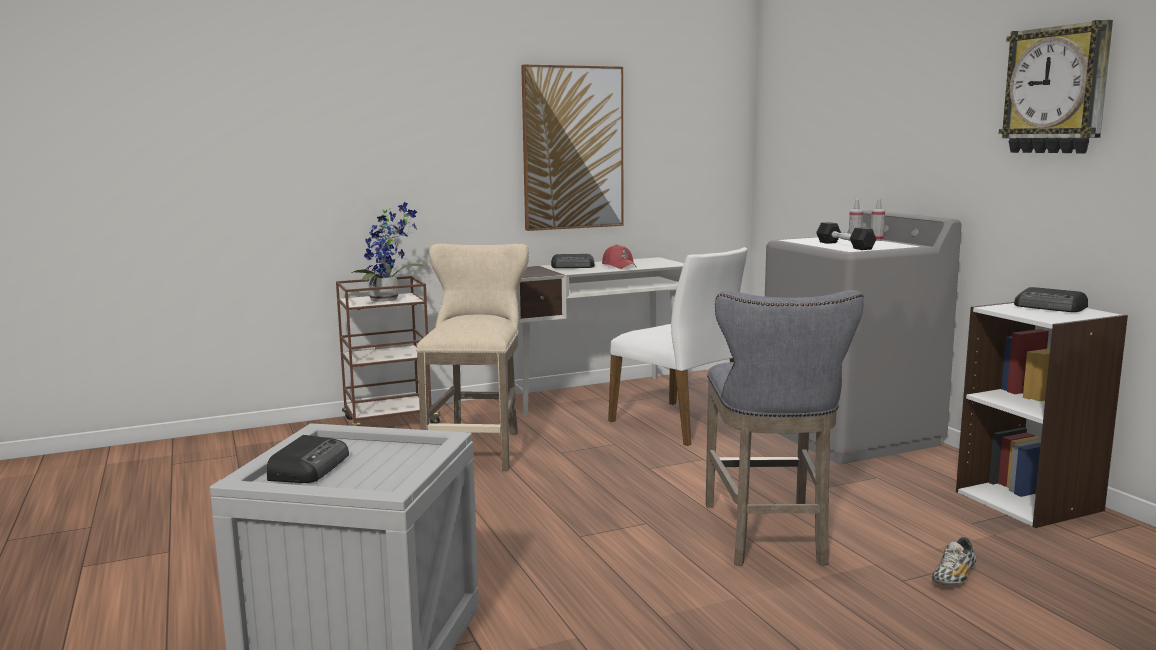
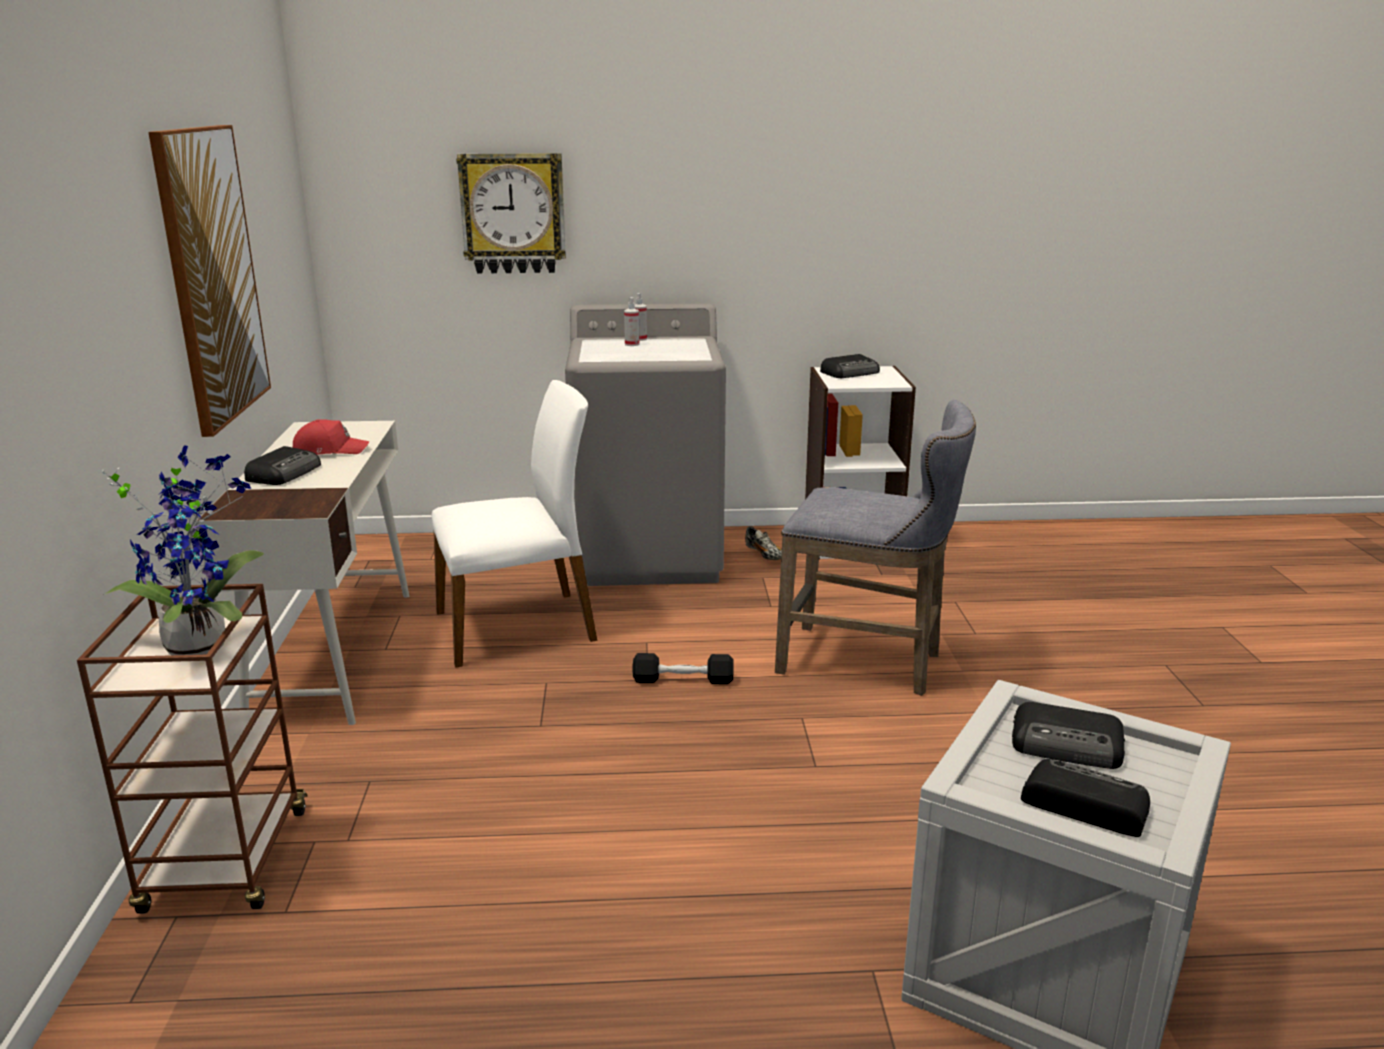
camera: 70 degrees left, 10 degrees up
(390, 461) = (1068, 745): none -> radio
(478, 447) = (455, 788): beige stool -> none
(845, 245) = (667, 353): black dumbbell -> black dumbbell (683, 680)
(954, 577) = (976, 613): shoe -> shoe (764, 555)
(1056, 90) = (808, 172): wall clock -> wall clock (513, 213)

